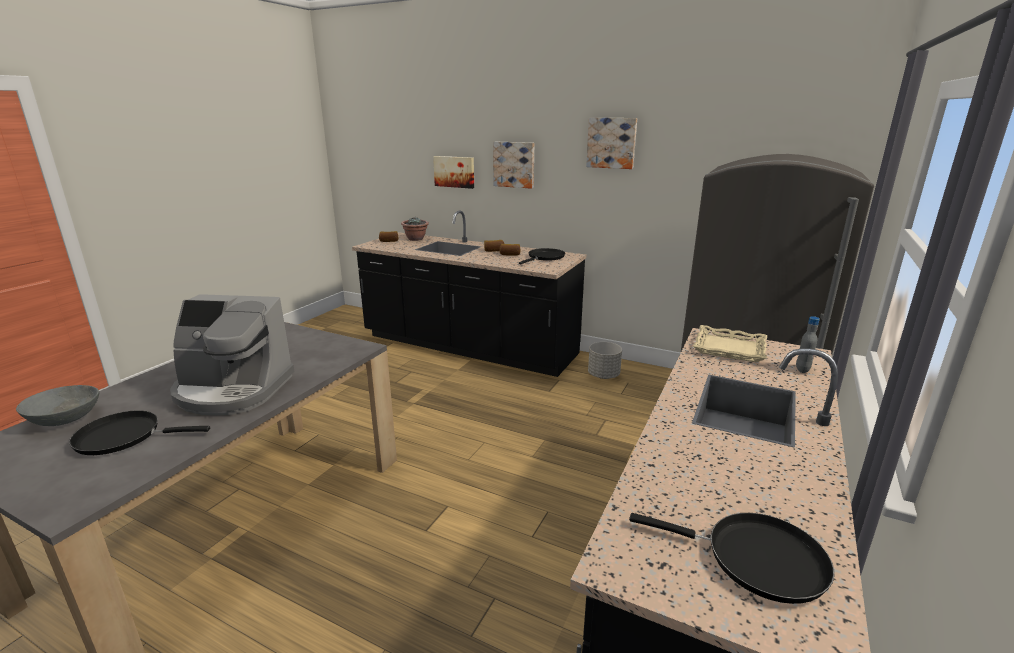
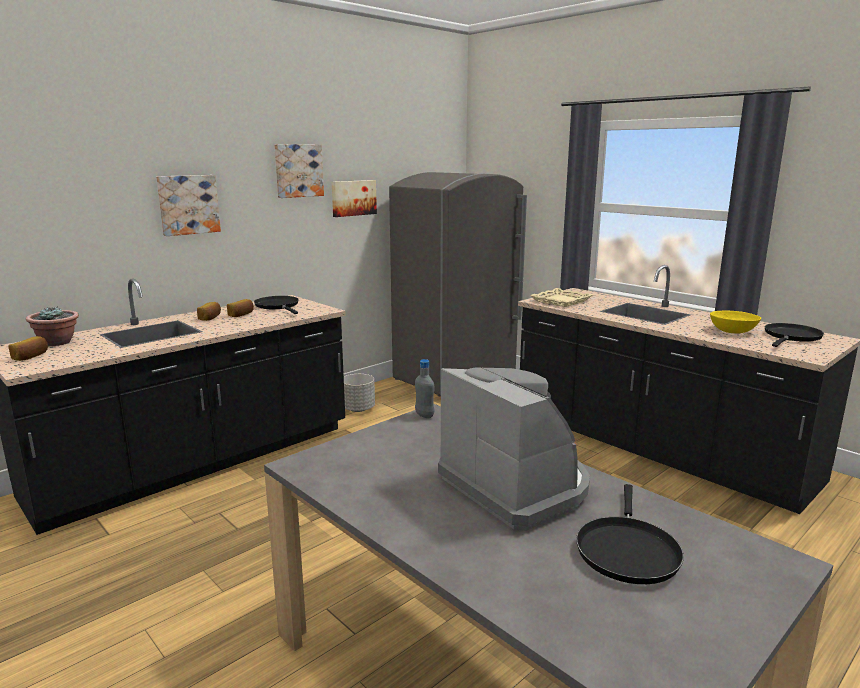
camera: 70 degrees left, 5 degrees down
(64, 419) = (565, 617): grey bowl -> none
(233, 390) = (516, 485): coffee machine -> coffee machine turned 60 degrees counterclockwise
(454, 171) = (89, 225): picture -> picture (353, 198)
(718, 486) = (733, 331): none -> yellow bowl
(802, 369) = (598, 296): grey bottle -> grey bottle (424, 415)

